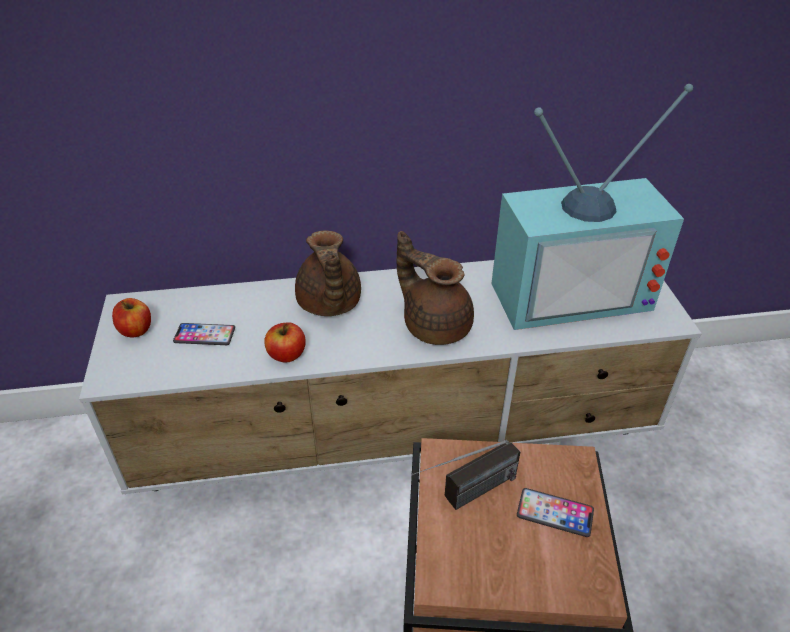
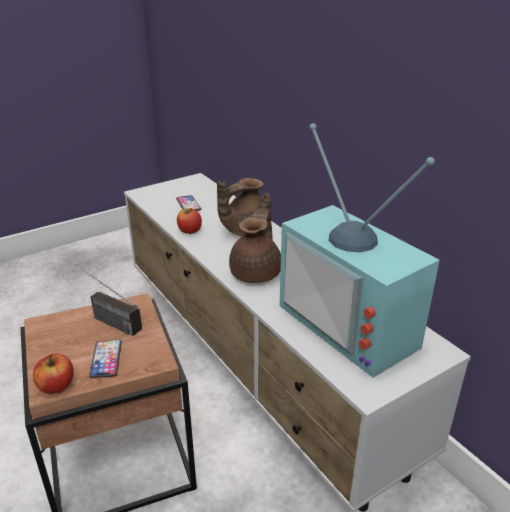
camera: 65 degrees right, 10 degrees down
(136, 330) = (179, 187): apple -> apple (57, 386)

